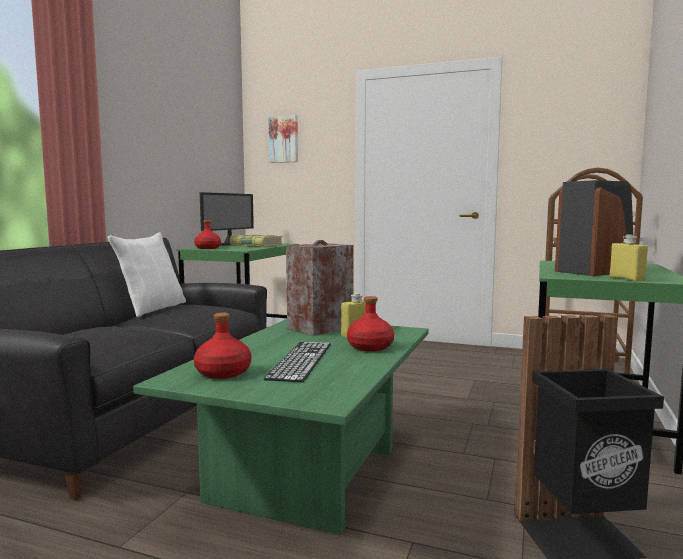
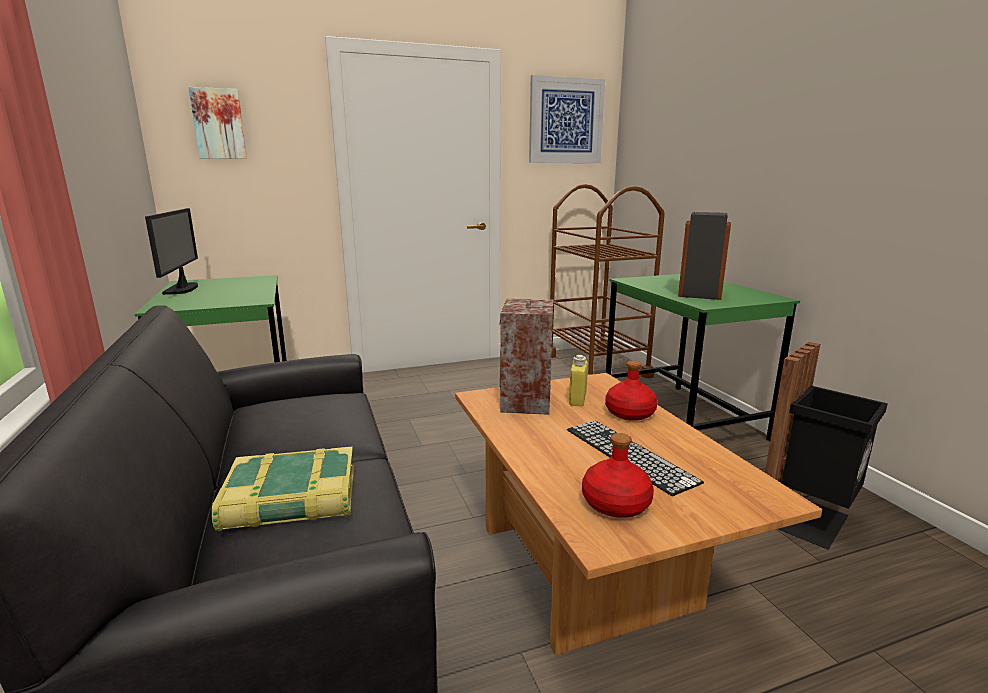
camera: 40 degrees left, 10 degrees up
(152, 309) = (237, 427): white pillow -> none
(208, 248) = (185, 304): red bottle -> none
(256, 245) = (233, 286): book -> book (291, 499)
(310, 477) = (592, 565): green coffee table -> brown coffee table
(574, 113) = (566, 121): none -> picture
(626, 279) = (748, 300): yellow bottle -> none

